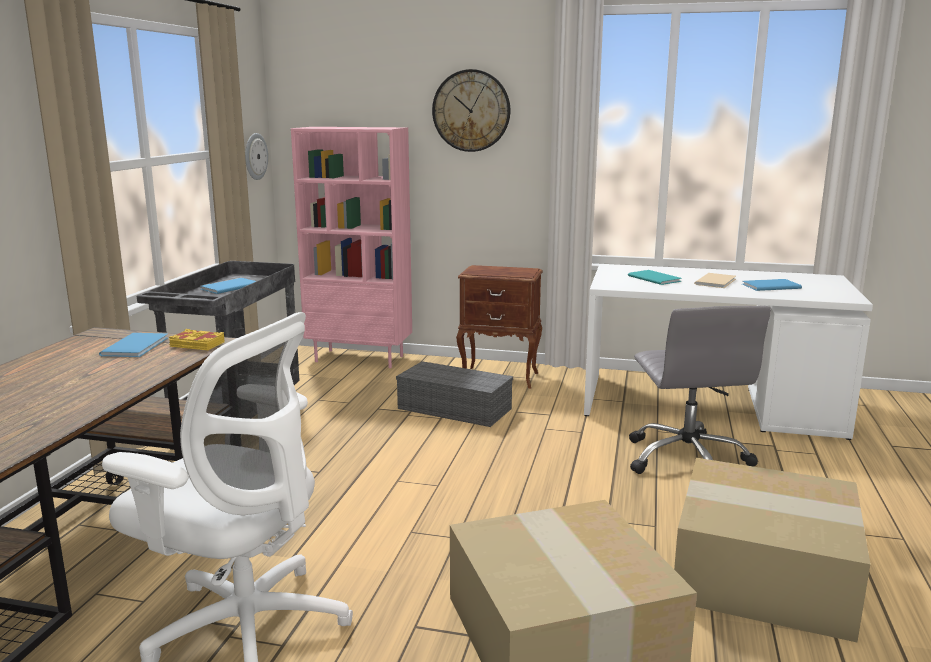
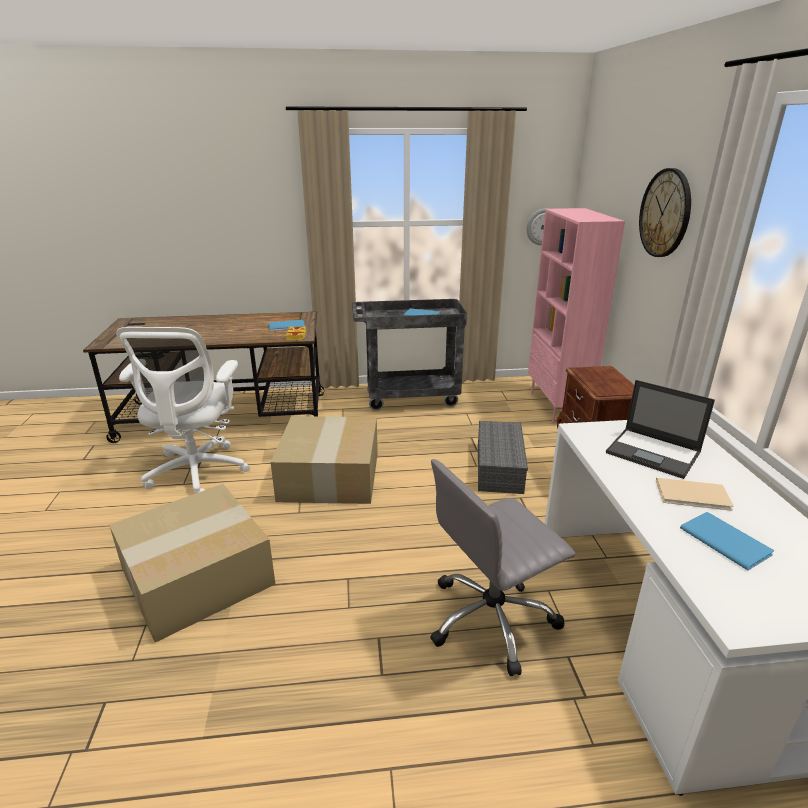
camera: 70 degrees right, 10 degrees up
(654, 278) = (654, 453): turquoise book -> laptop
(766, 573) = (290, 687): cardboard box -> cardboard box (331, 477)

